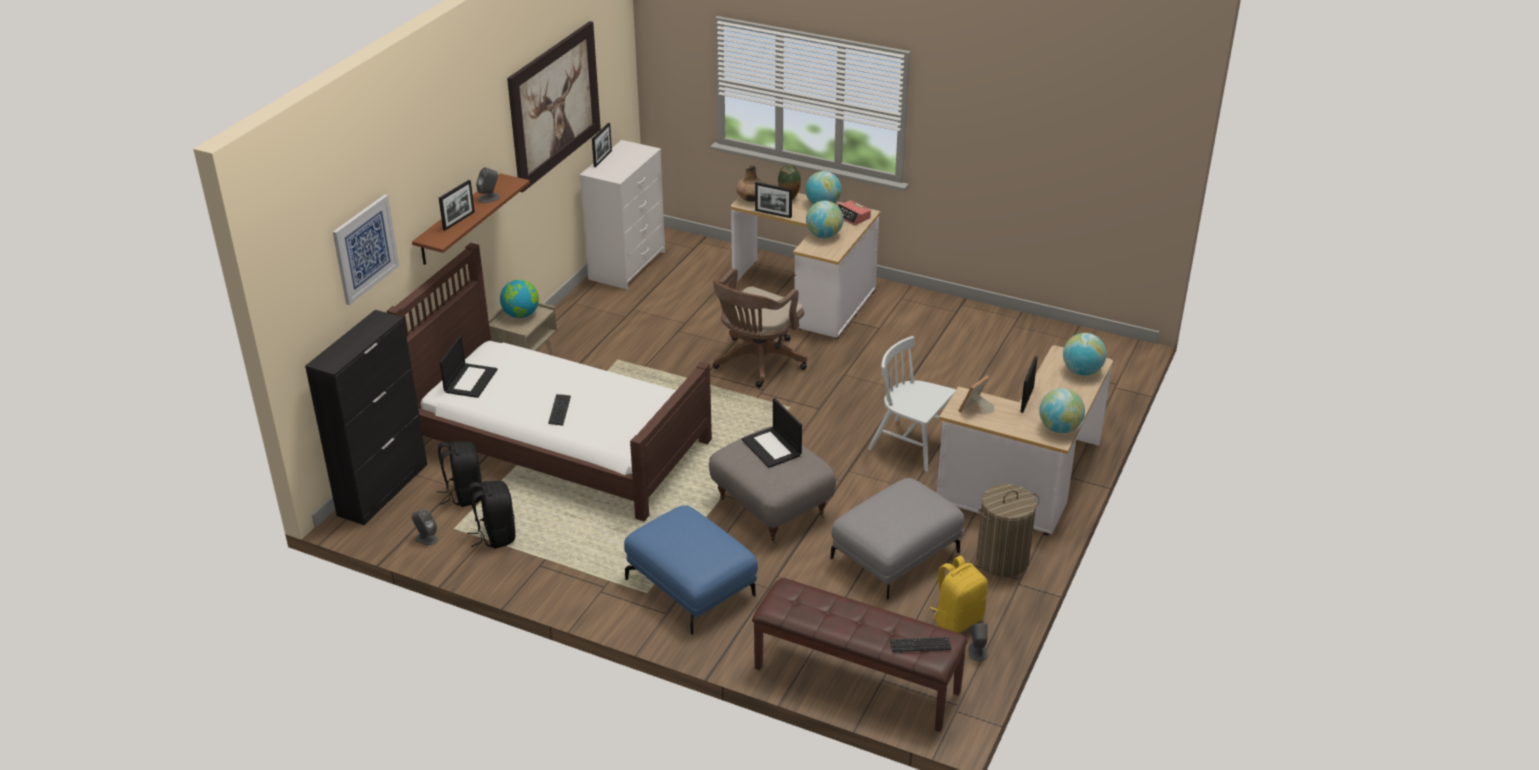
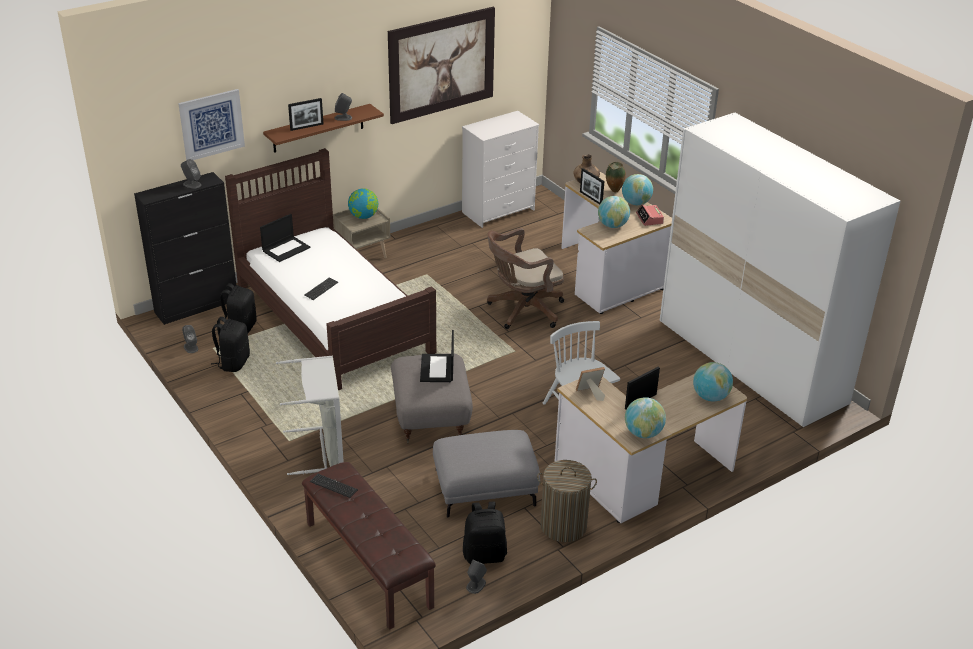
camera: 30 degrees right, 0 degrees up
(366, 332) = (192, 184): none -> grey speaker
(602, 158) = (489, 120): picture frame -> none
(692, 587) = (322, 449): blue ottoman -> grey laundry basket
(920, 645) = (390, 552): keyboard -> keyboard (333, 486)
(957, 619) = (484, 554): yellow backpack -> black backpack
(1019, 335) = (751, 362): none -> white wardrobe

